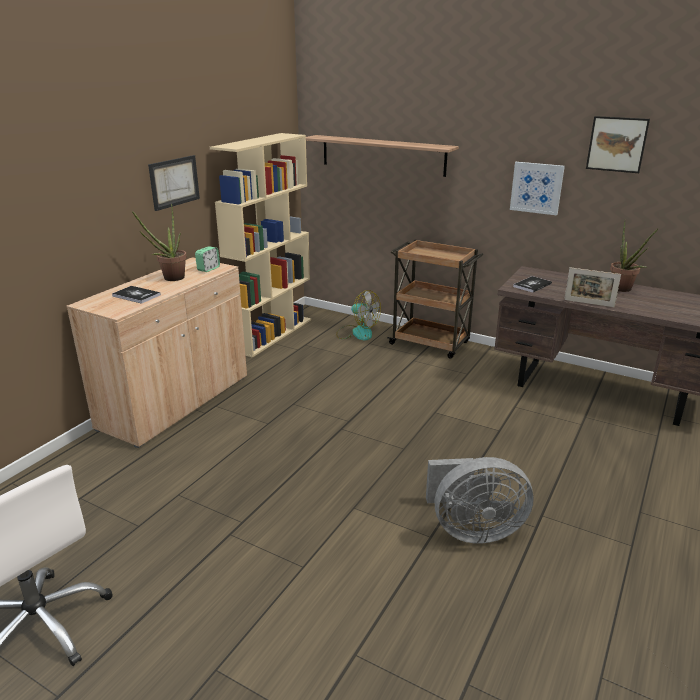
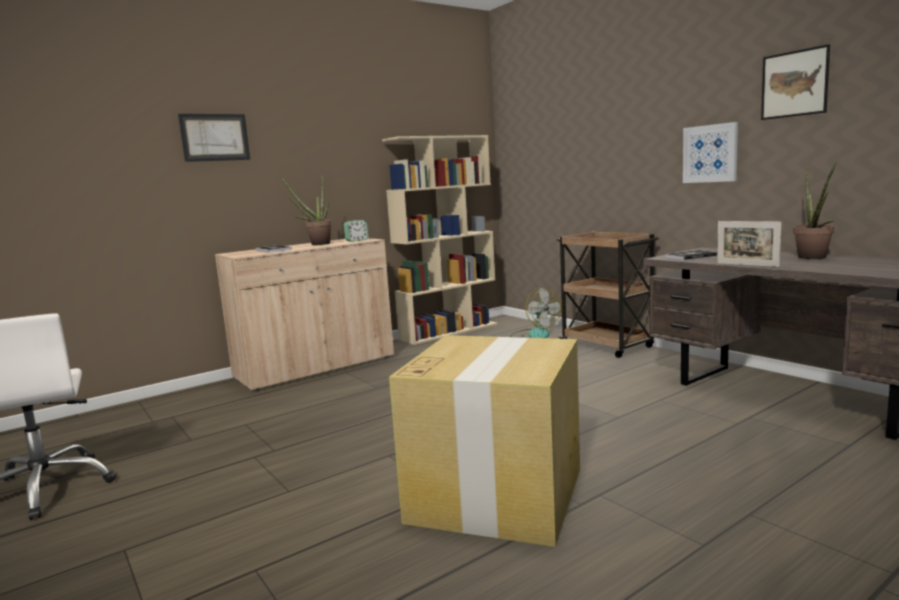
camera: 25 degrees right, 15 degrees down
(174, 182) = (341, 165): picture -> picture (215, 137)
(382, 155) = (561, 148): shelf -> none
(472, 530) = (497, 493): grey fan -> cardboard box

